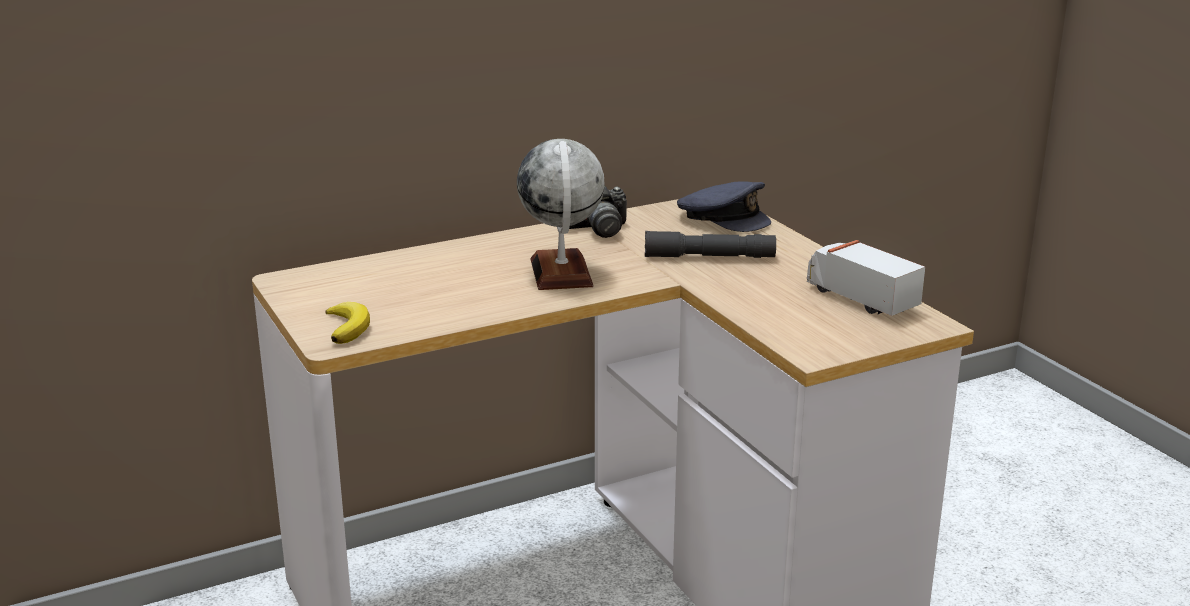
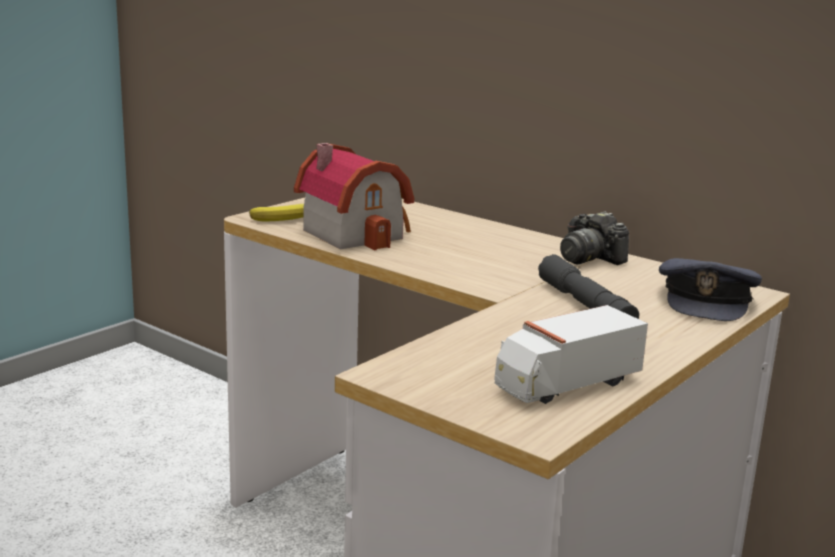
camera: 65 degrees right, 5 degrees down
(438, 302) = (356, 233): none -> toy house
(561, 273) = (466, 259): globe -> none
(860, 298) = (566, 384): toy truck -> toy truck turned 150 degrees counterclockwise

